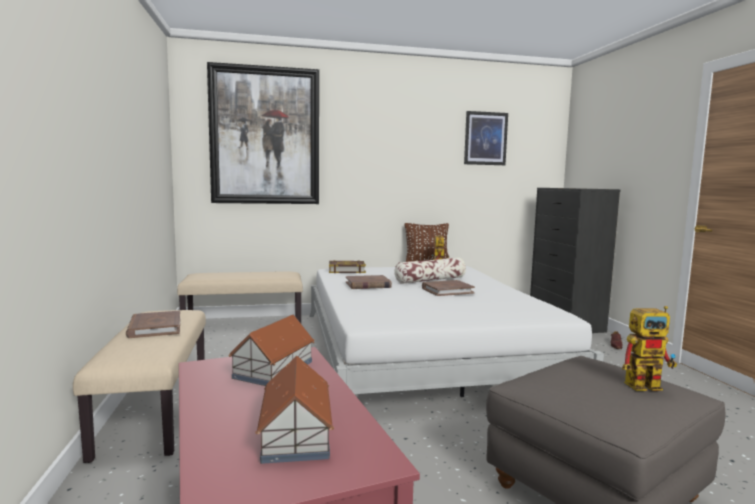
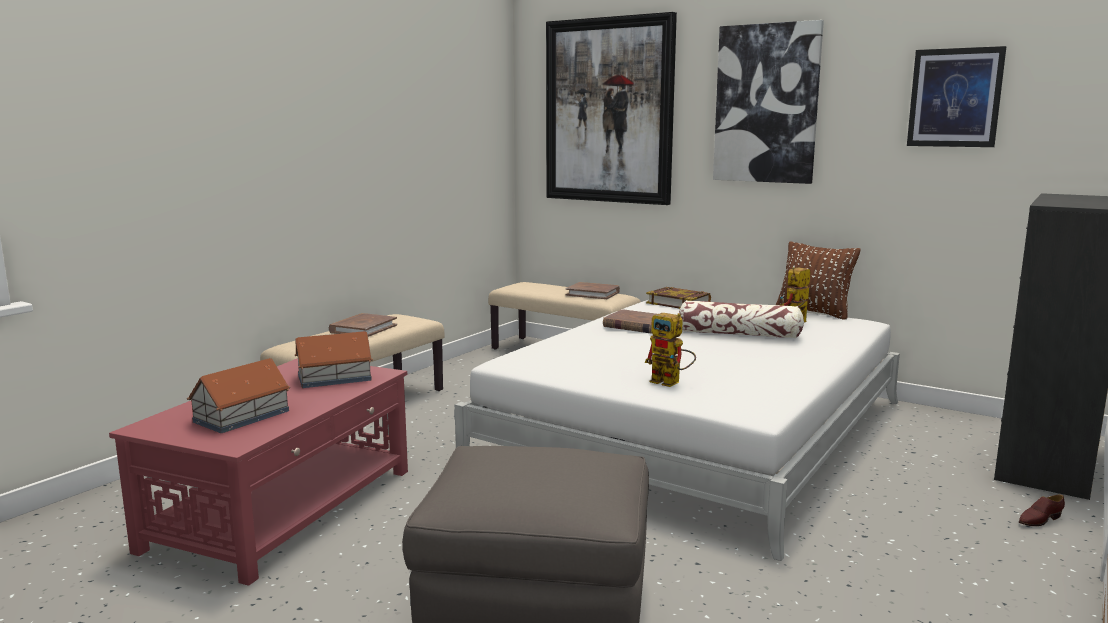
camera: 45 degrees right, 5 degrees up
(383, 137) = (766, 104): none -> picture
(447, 290) = (709, 351): brown book -> brown book (593, 293)
(647, 384) = (555, 486): toy robot -> toy robot (671, 383)

